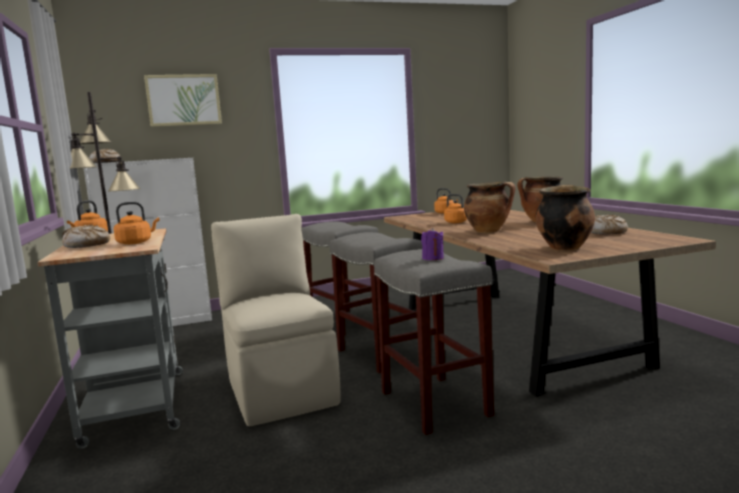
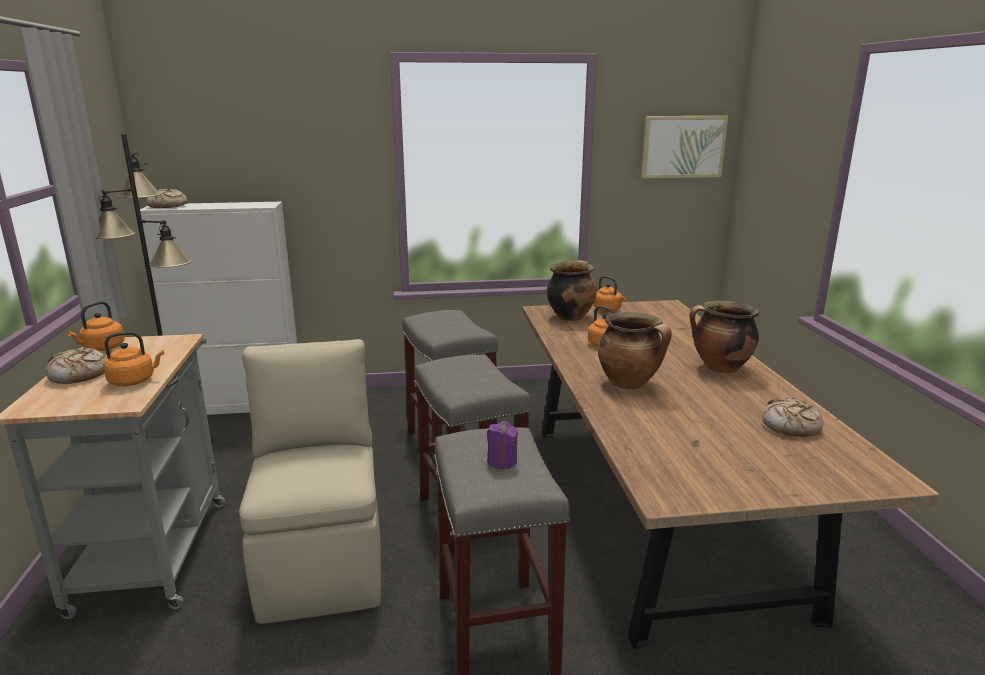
camera: 10 degrees right, 10 degrees up
(184, 100) = (271, 123): picture -> picture (683, 147)
(564, 247) = (700, 465): cooking pot -> cooking pot (570, 317)

